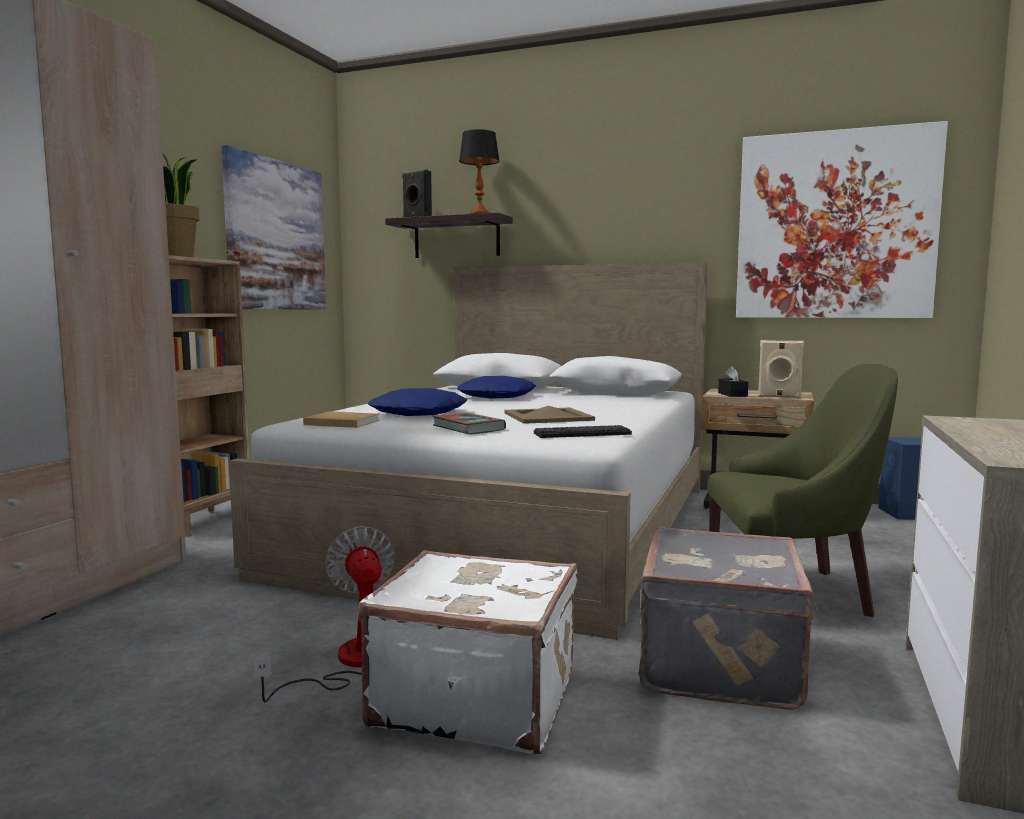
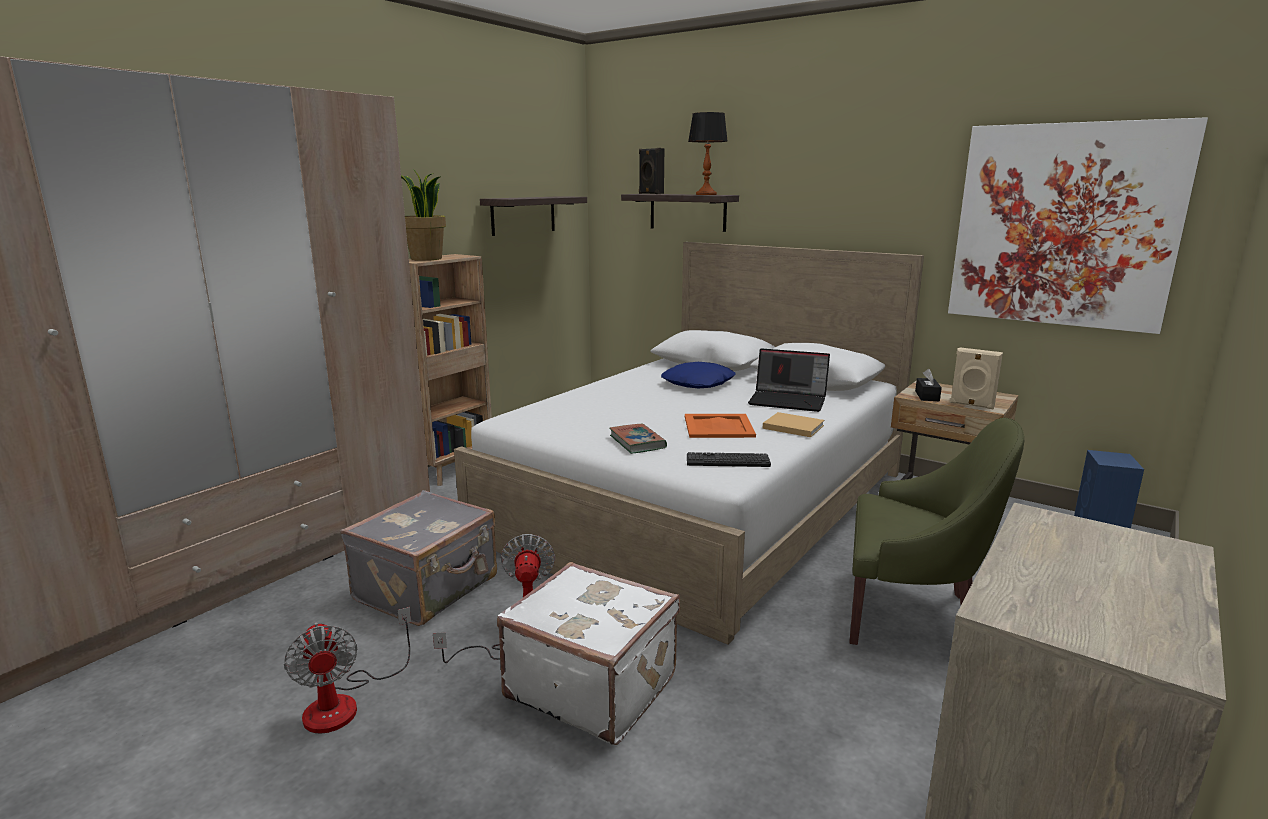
camera: 15 degrees right, 10 degrees up
(124, 768) = (345, 702): none -> fan
(276, 235) = (523, 215): picture -> shelf
(340, 422) = (540, 422): beige book -> beige book (791, 426)
(419, 413) = (612, 411): blue pillow -> none
(549, 417) = (719, 427): beige tray -> orange tray
(603, 402) = (789, 401): none -> laptop
(723, 663) = (804, 684): grey suitcase -> grey suitcase (428, 589)

